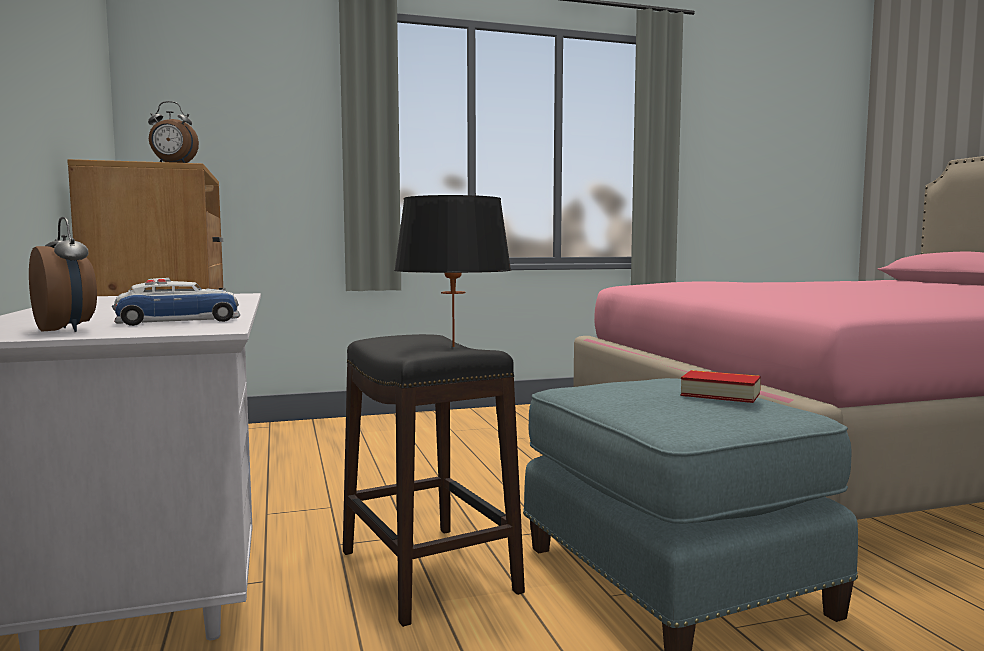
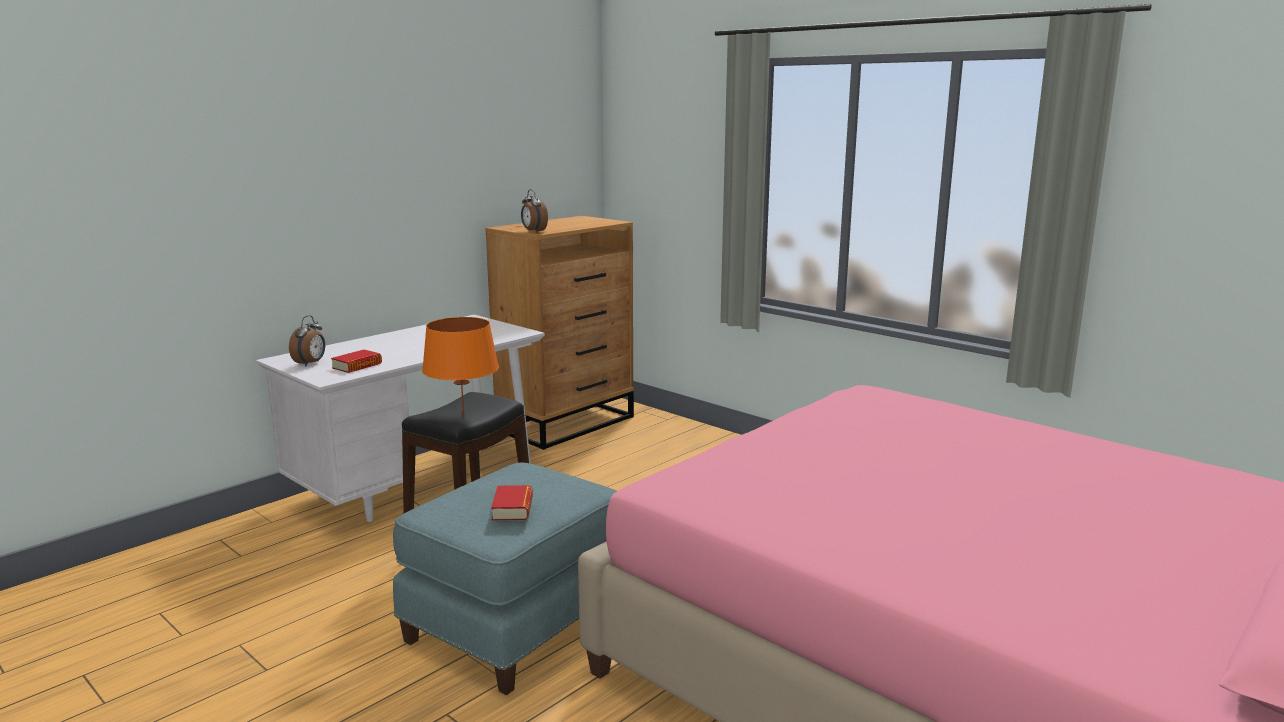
camera: 60 degrees right, 10 degrees up
(178, 321) = (357, 366): toy car -> book
(453, 346) = (463, 415): black table lamp -> orange table lamp

